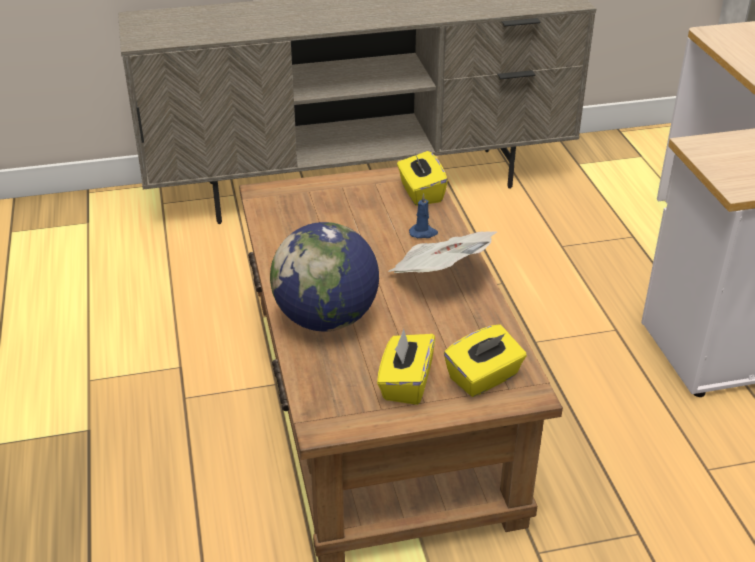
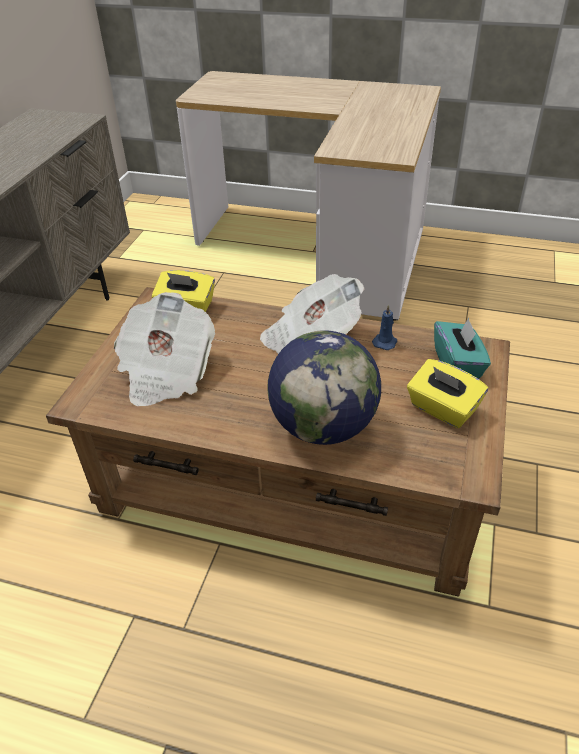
camera: 60 degrees left, 5 degrees up
(328, 216) = (166, 372): none -> newspaper
(423, 233) = (245, 327): blue candle -> blue candle (385, 342)
(483, 378) = (458, 364): yellow tissue box -> turquoise tissue box

